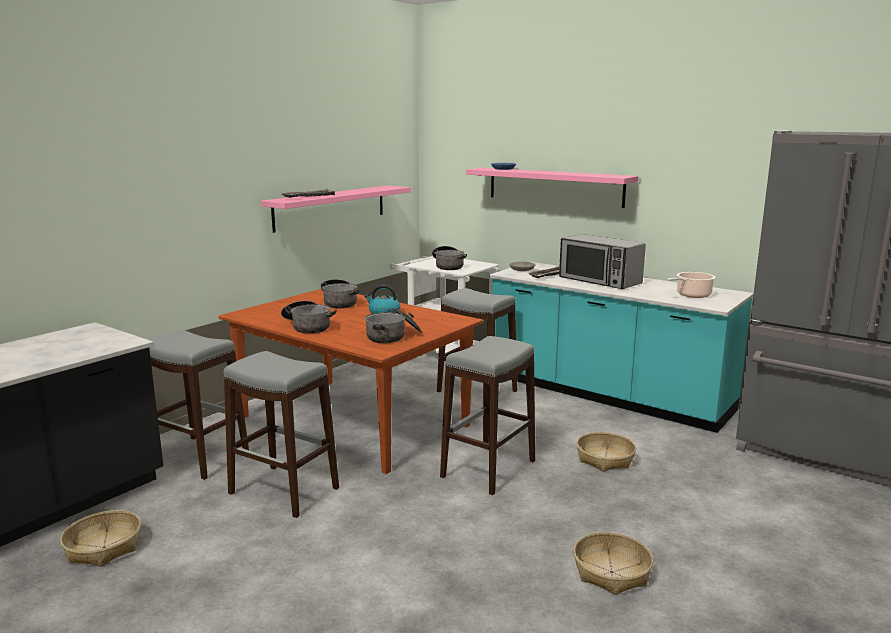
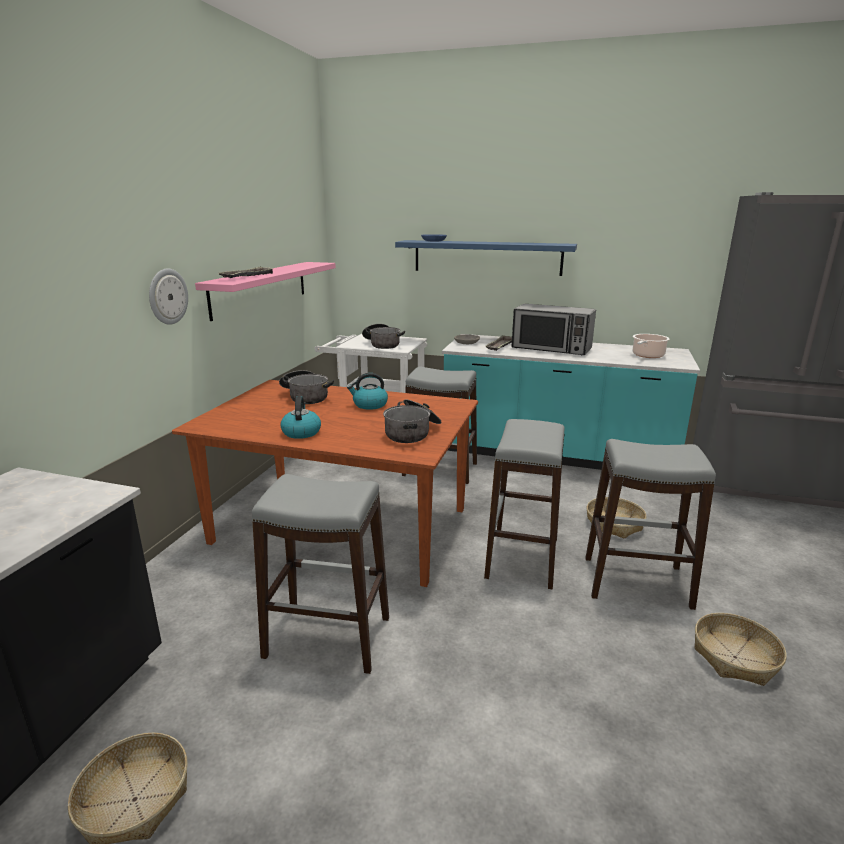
camera: 20 degrees left, 5 degrees up
(198, 457) = (187, 612): grey stool -> grey stool (636, 582)
(233, 210) = (167, 296): none -> wall clock
(307, 327) = (301, 432): cooking pot -> kettle
(554, 186) = (487, 257): pink shelf -> blue shelf

